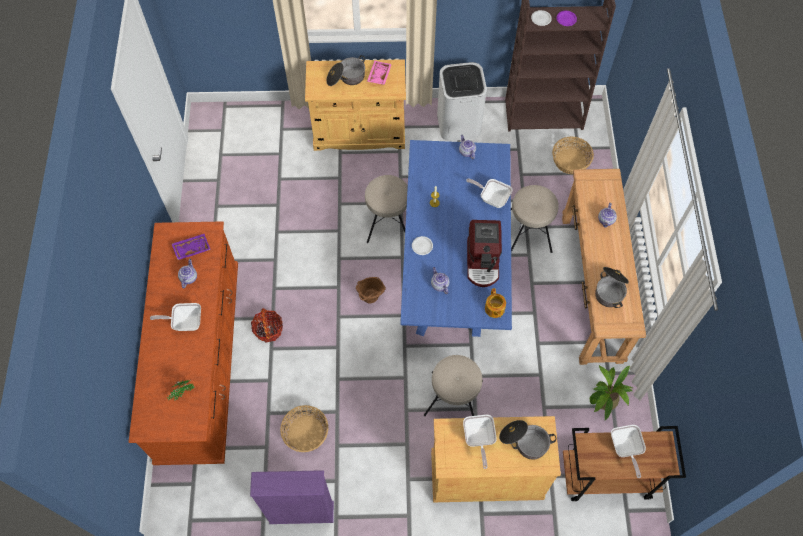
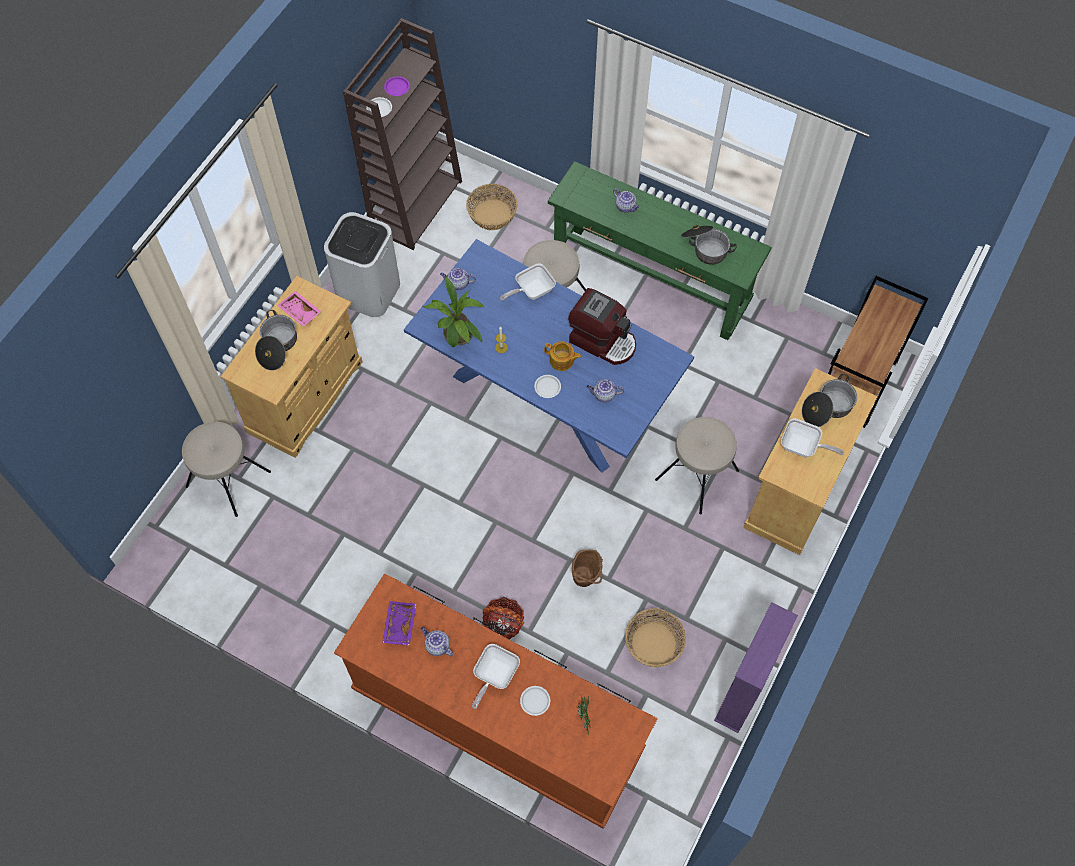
camera: 60 degrees left, 0 degrees up
(180, 356) = (535, 701): none -> white plate
(370, 299) = (532, 496): brown bucket -> brown bucket (586, 580)
(388, 222) = (447, 428): beige stool -> beige stool (228, 480)
(494, 309) = (663, 359): teapot -> teapot (562, 361)
(591, 287) = (650, 281): brown console table -> green console table
(603, 401) = (778, 342): potted plant -> potted plant (458, 337)
(625, 449) = (872, 332): frying pan -> none

